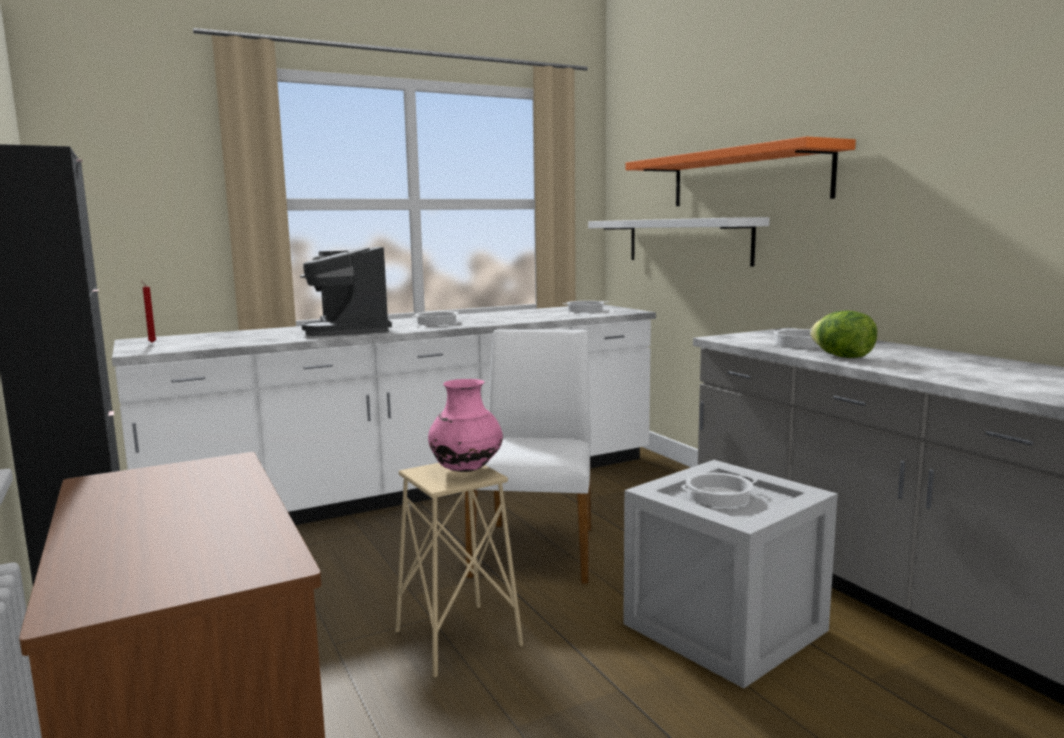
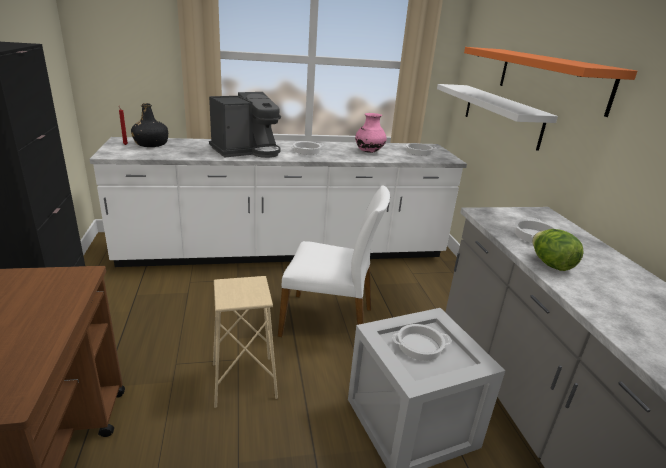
camera: 15 degrees right, 15 degrees up
(194, 339) = (151, 144): none -> black bottle
(351, 330) = (247, 151): coffee machine -> coffee machine turned 120 degrees counterclockwise
(466, 470) = (252, 290): pink vase -> pink vase (369, 152)
(536, 550) = (328, 321): white chair -> white chair turned 75 degrees clockwise

